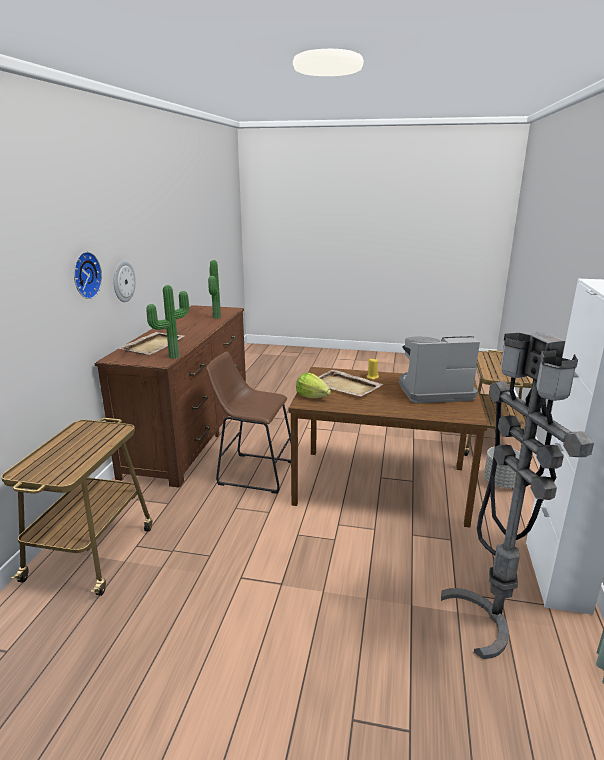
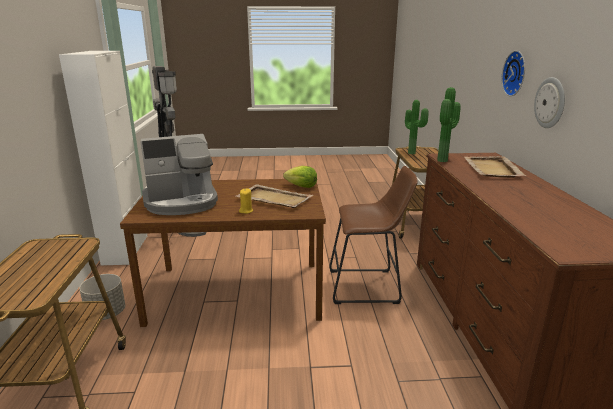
camera: 165 degrees right, 0 degrees up
(215, 317) = (536, 221): potted plant -> potted plant (412, 153)

